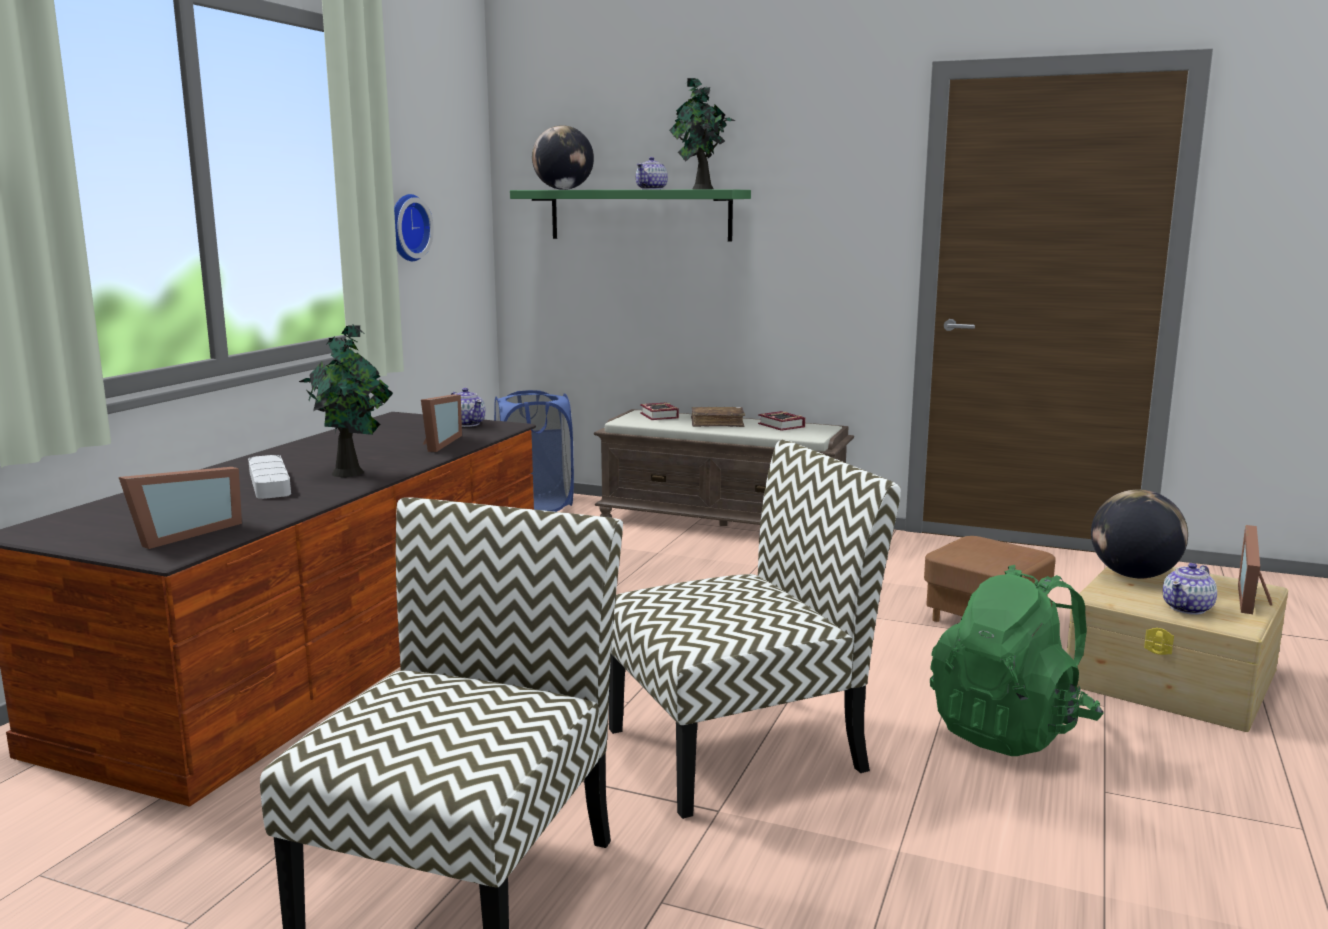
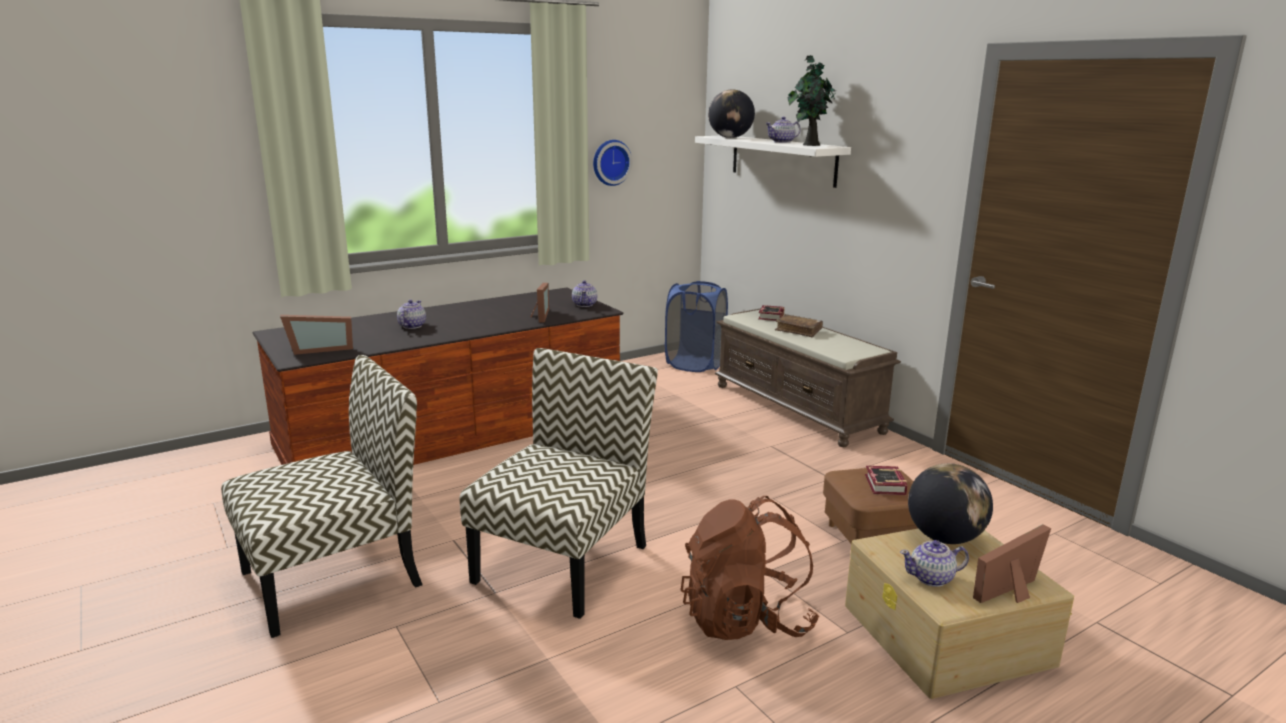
camera: 35 degrees right, 5 degrees up
(269, 483) = (412, 326): grey tray -> teapot
(351, 473) = (458, 328): potted plant -> none
(436, 444) = (538, 316): picture frame -> picture frame turned 45 degrees counterclockwise
(639, 215) = (782, 160): green shelf -> white shelf
(738, 747) = (562, 561): chair -> chair turned 75 degrees counterclockwise
(781, 426) = (841, 342): book -> book (884, 486)
(1011, 730) = (746, 620): green backpack -> brown backpack

